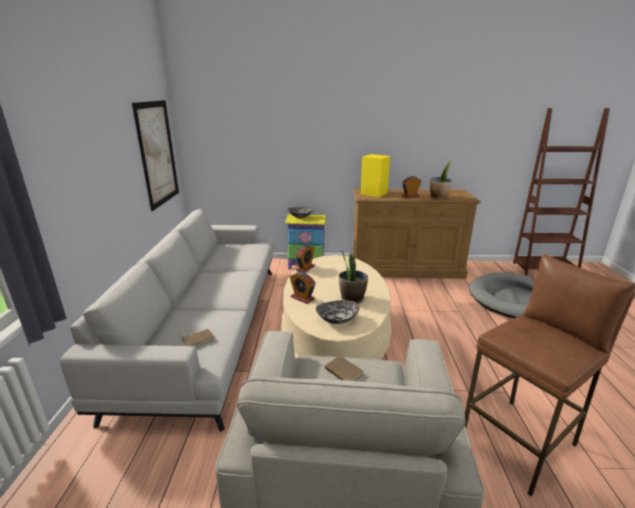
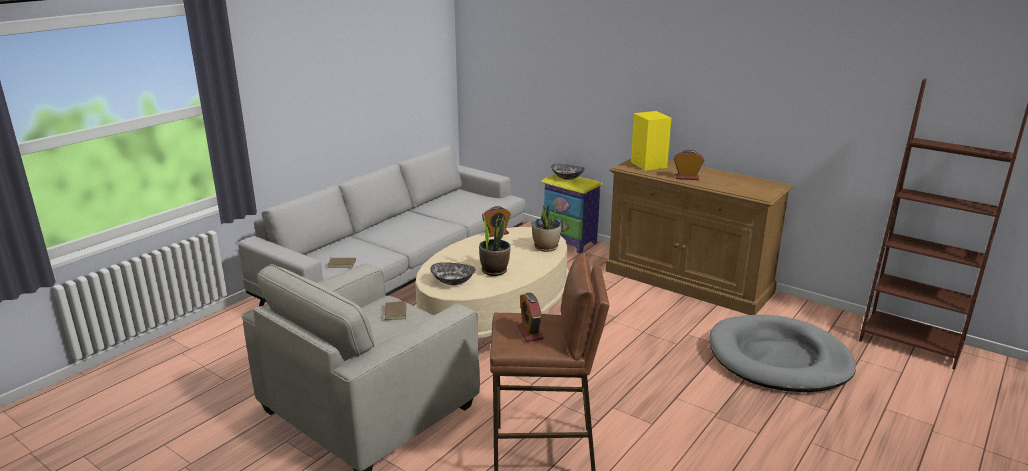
camera: 35 degrees right, 0 degrees up
(157, 153) = (418, 78): picture -> none
(302, 298) = (452, 257): alarm clock -> alarm clock (530, 332)
(438, 197) = (721, 186): potted plant -> potted plant (546, 247)

